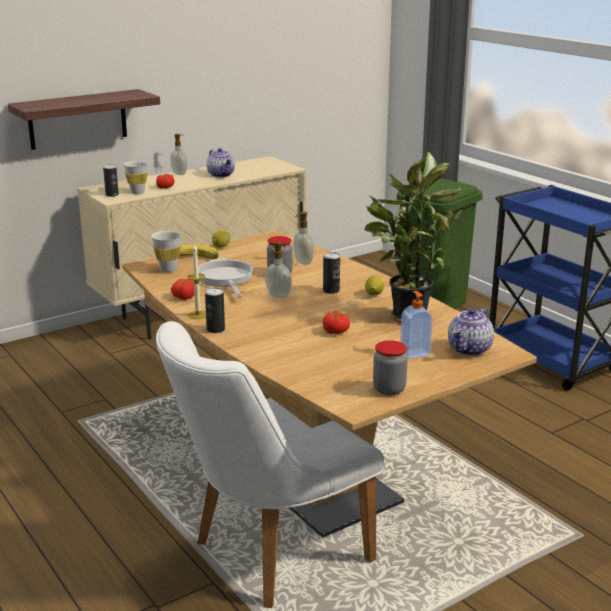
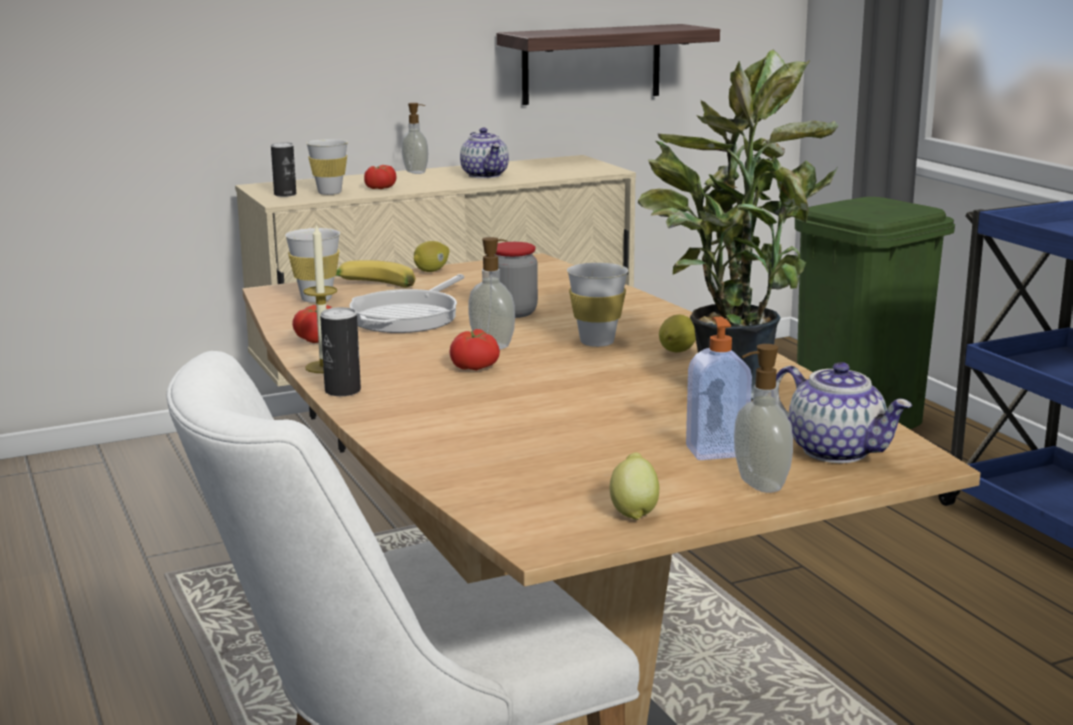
camera: 10 degrees right, 5 degrees down
(77, 119) = (242, 69): shelf -> shelf (591, 64)
(225, 279) = (409, 316): frying pan -> frying pan turned 150 degrees counterclockwise
(302, 262) = (565, 298): soap dispenser -> soap dispenser (758, 485)
(331, 291) = (597, 342): can -> white cup
(336, 331) = (573, 405): tomato -> tomato (475, 367)
(389, 389) = (634, 511): jar -> lemon
(470, 349) = (837, 451): teapot -> teapot turned 90 degrees counterclockwise

